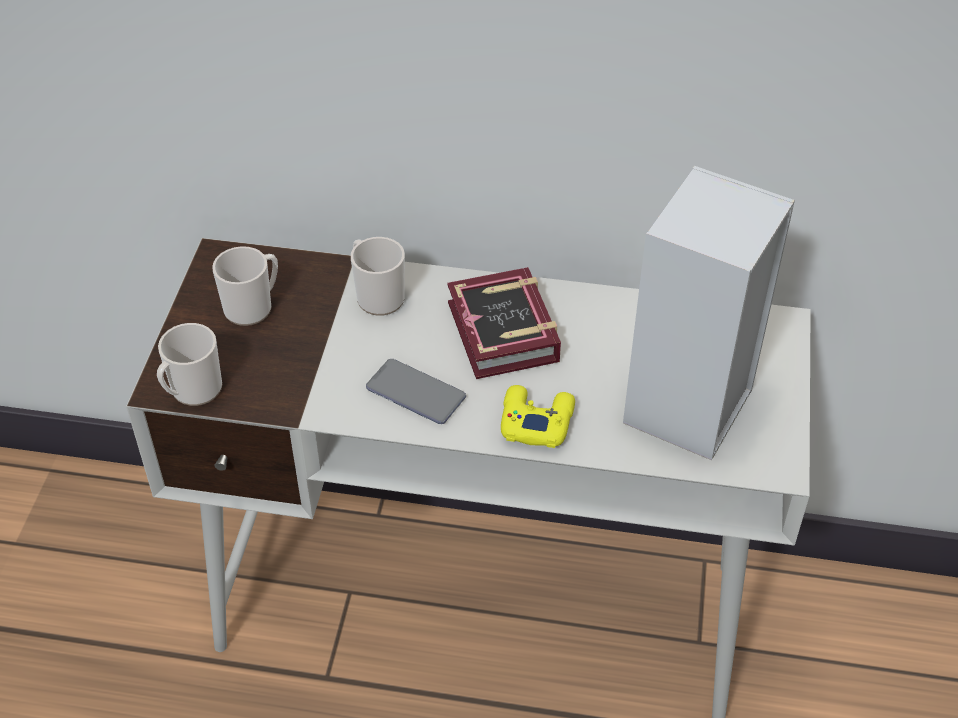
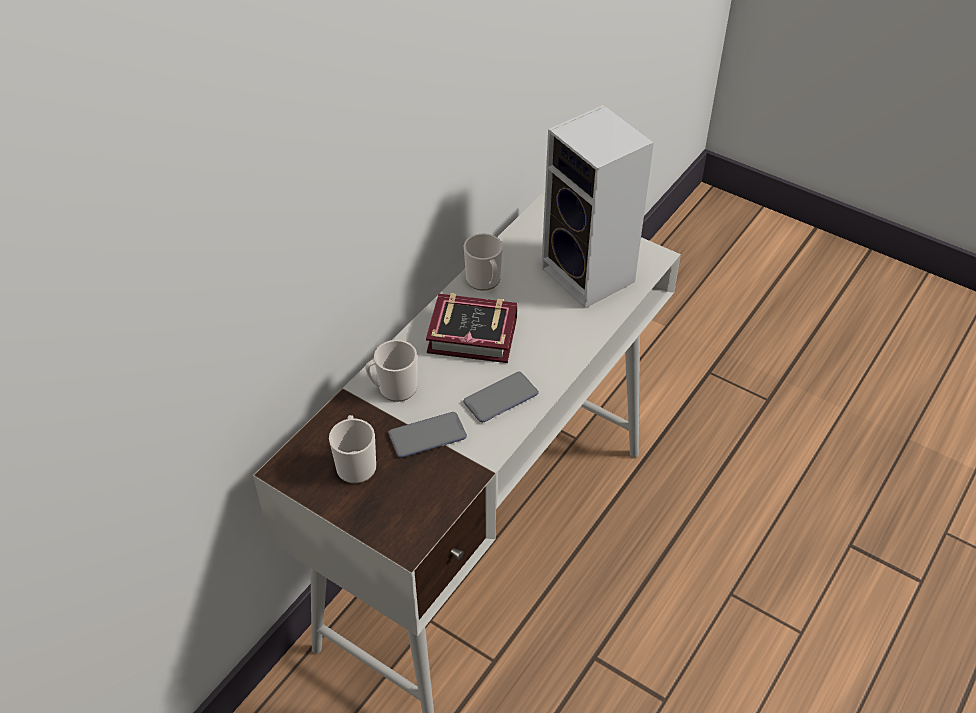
camera: 65 degrees left, 0 degrees up
(192, 391) = (422, 525): mug -> mug (485, 281)
(322, 349) = (427, 436): none -> phone
(536, 421) = (560, 347): yellow game controller -> none

